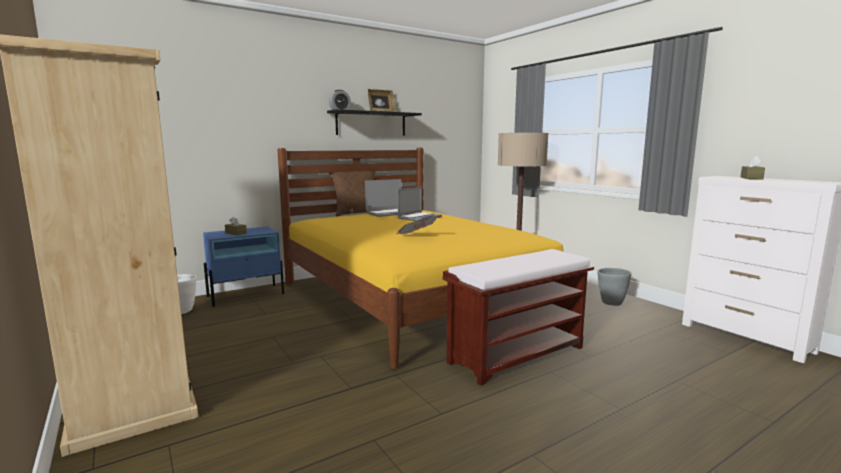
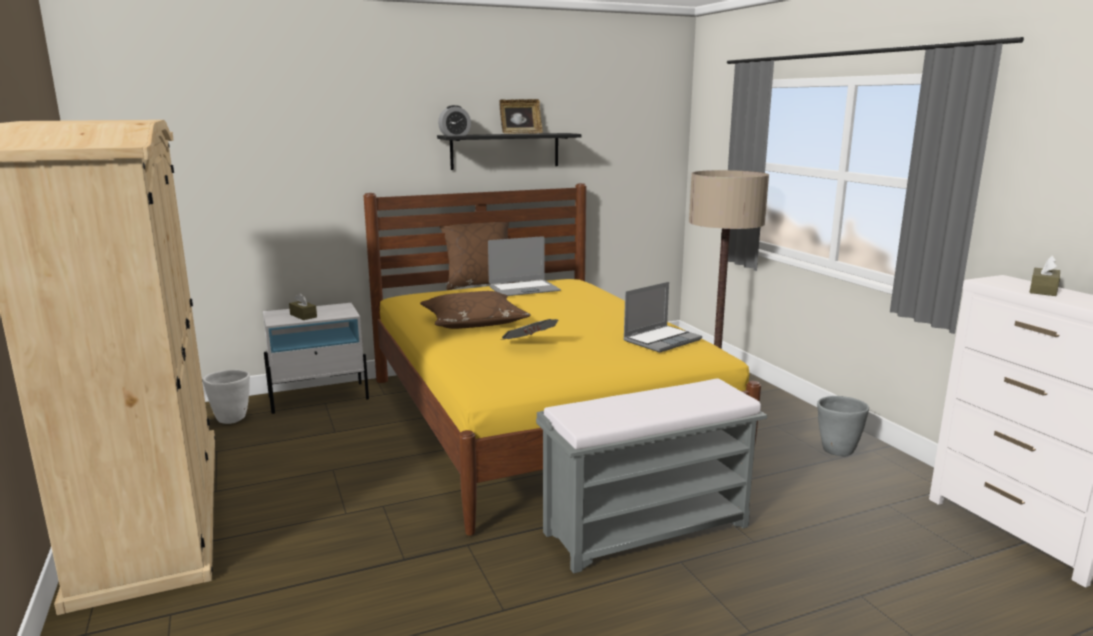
camera: 10 degrees right, 5 degrees up
(246, 295) = (319, 397): blue nightstand -> white nightstand
(368, 228) = (473, 322): none -> brown pillow
(419, 217) = (560, 301): laptop -> laptop (662, 340)
(517, 354) = (648, 528): brown bench -> grey bench

